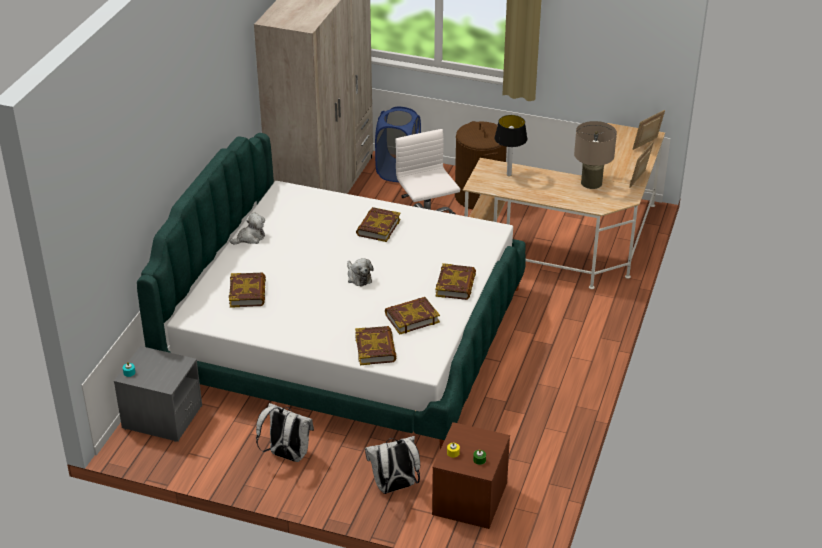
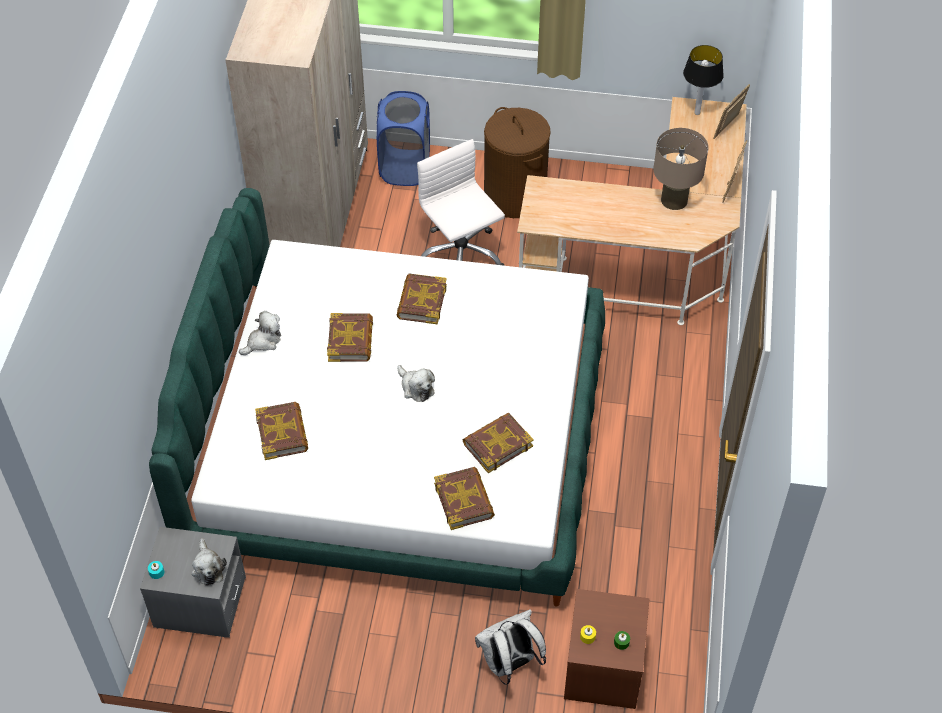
camera: 10 degrees left, 15 degrees up
(169, 374) = (208, 567): none -> plush toy
(287, 455) = (368, 637): white backpack -> none
(456, 285) = (539, 383): book -> book (350, 340)
(508, 175) = (569, 199): table lamp -> table lamp (696, 113)

